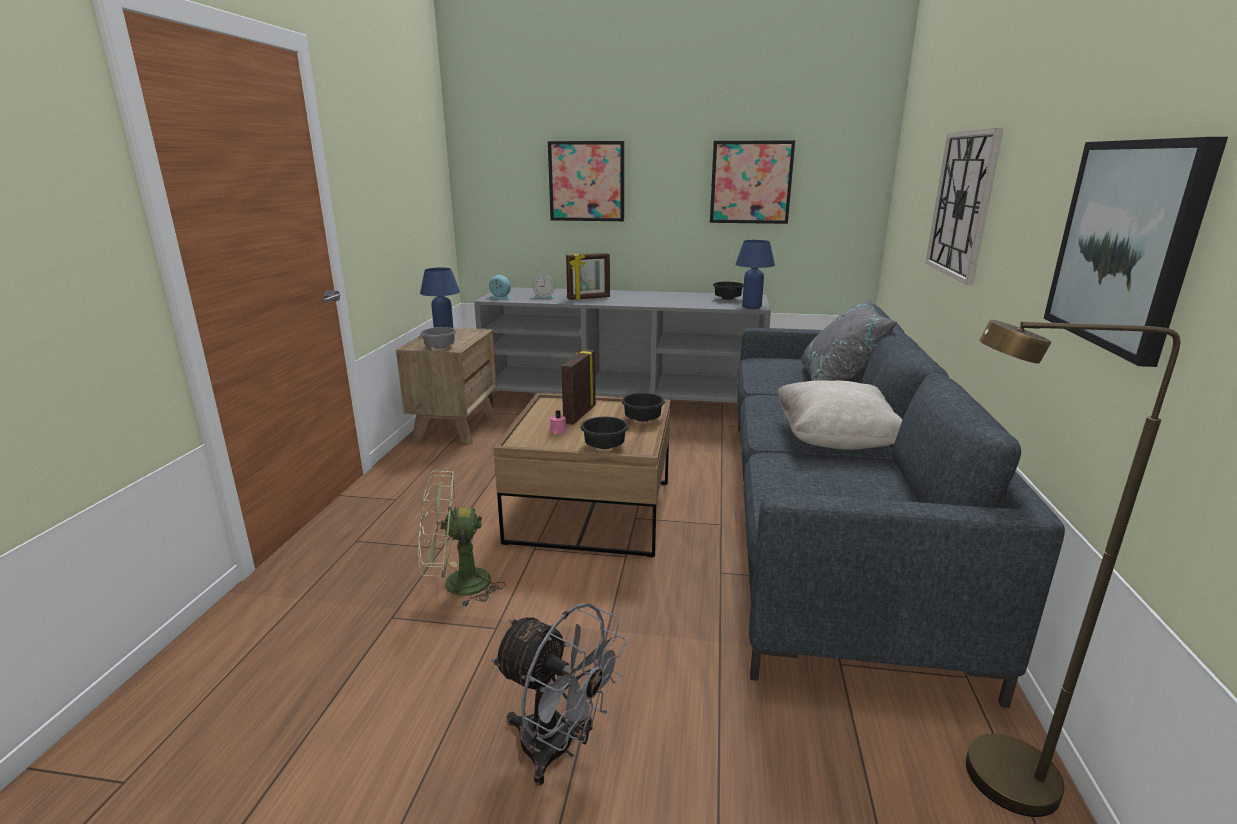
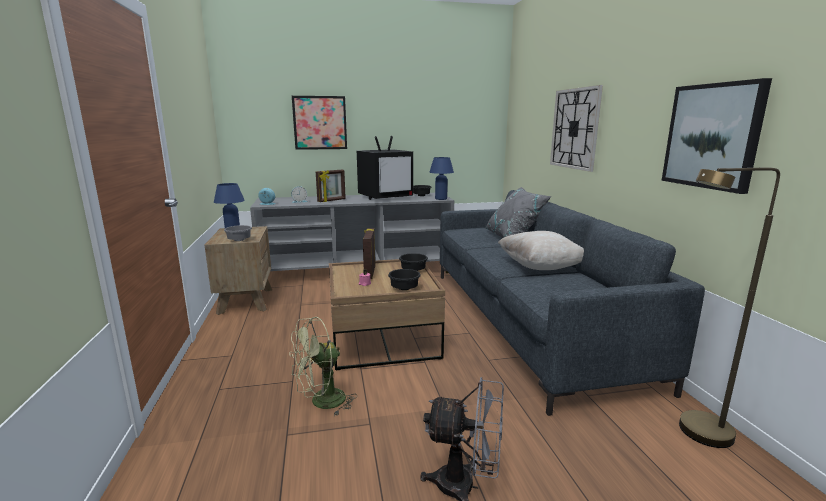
camera: 20 degrees left, 5 degrees down
(670, 298) = (385, 197): none -> television
(751, 182) = (427, 123): picture -> none

